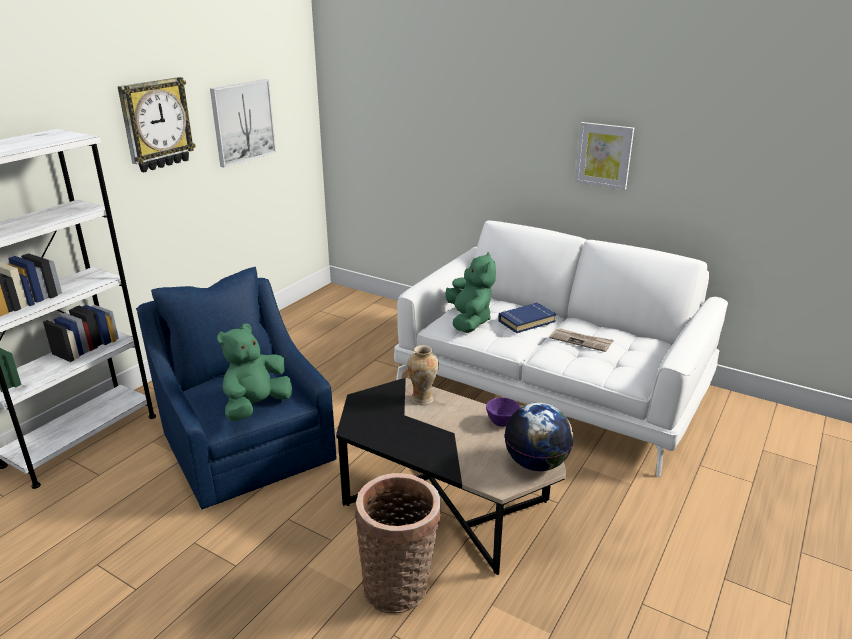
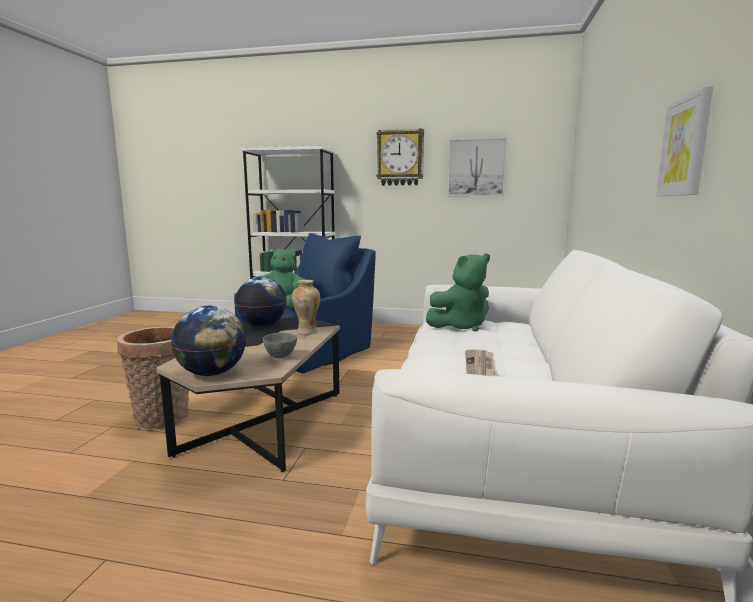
camera: 70 degrees right, 15 degrees down
(376, 425) = (262, 326): none -> globe
(501, 422) = (281, 356): purple bowl -> grey bowl
(526, 321) = (493, 342): blue book -> none

